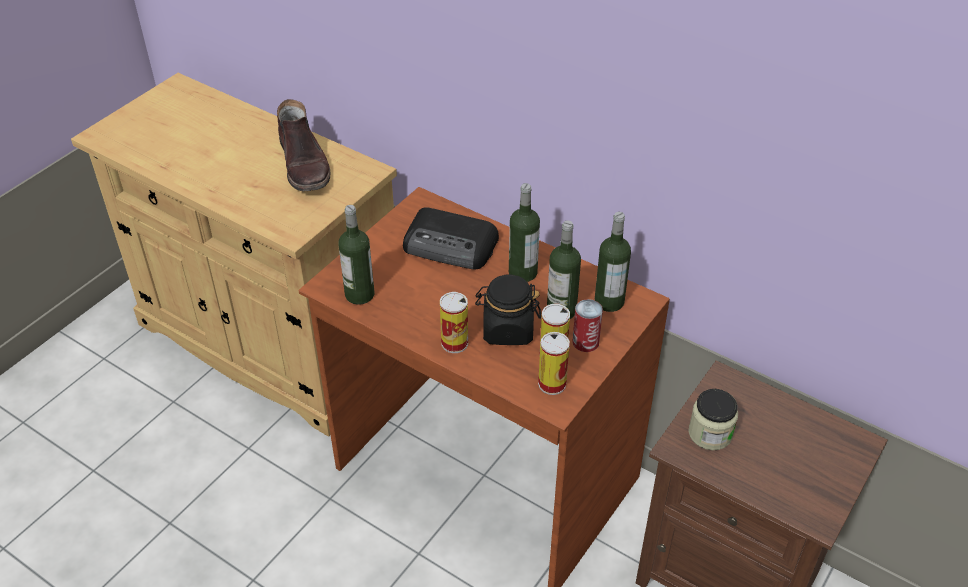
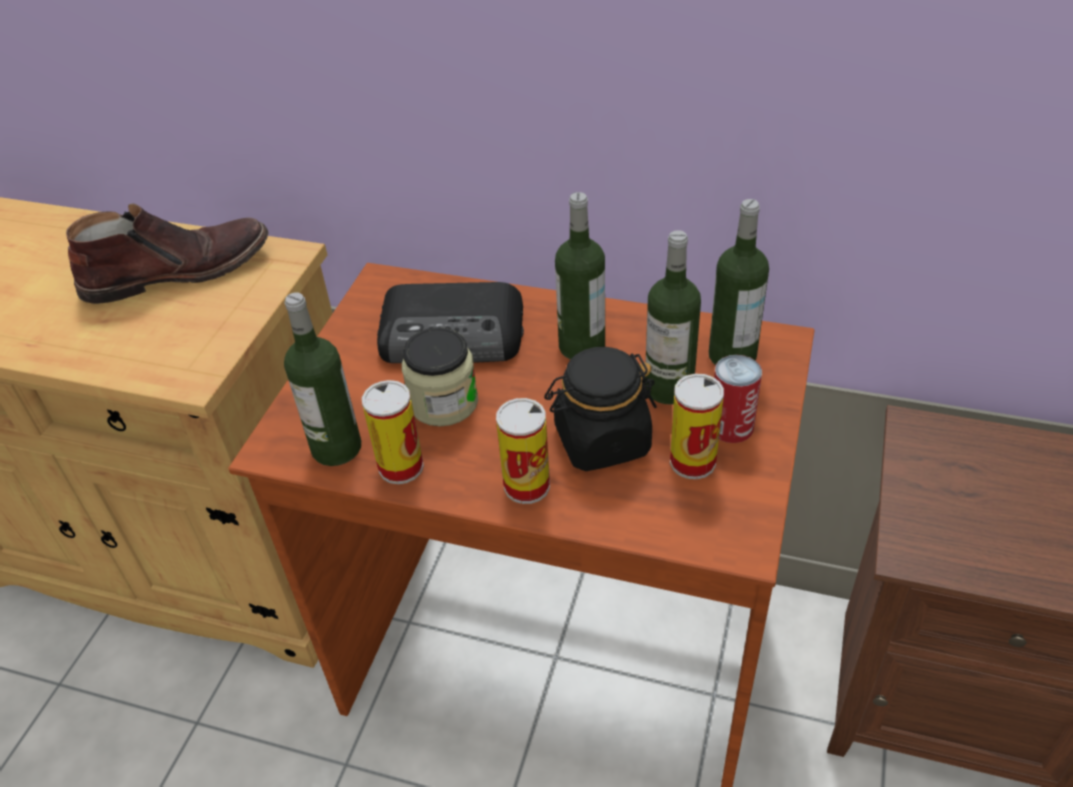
camera: 15 degrees left, 0 degrees up
(305, 165) = (178, 271): brown boot -> brown boot turned 75 degrees counterclockwise
(552, 384) = (716, 509): can -> can (401, 466)
(710, 433) = (944, 516): jar -> jar (444, 403)

